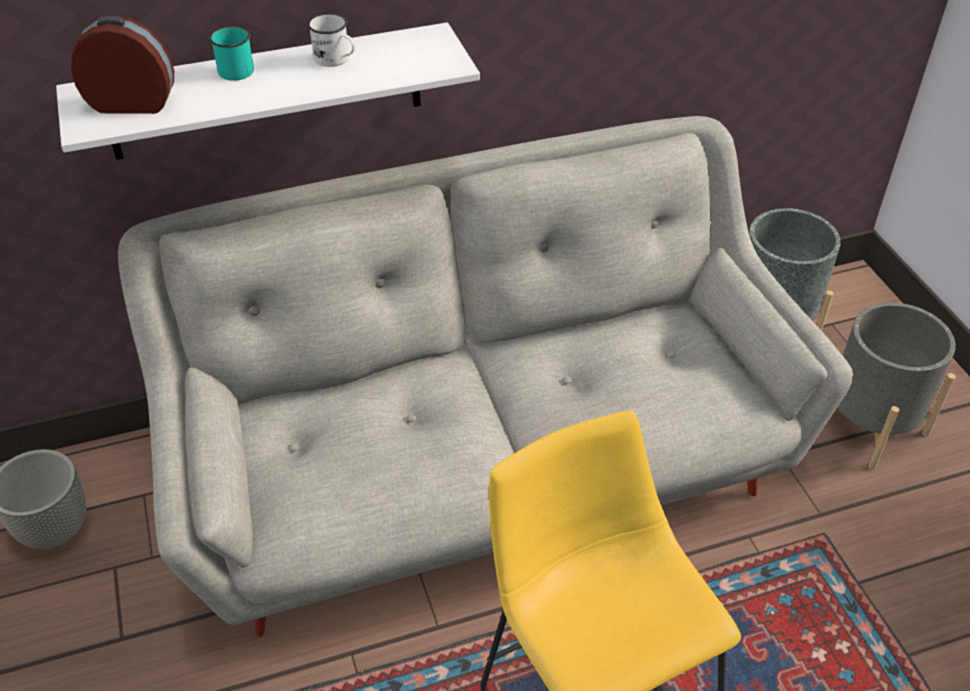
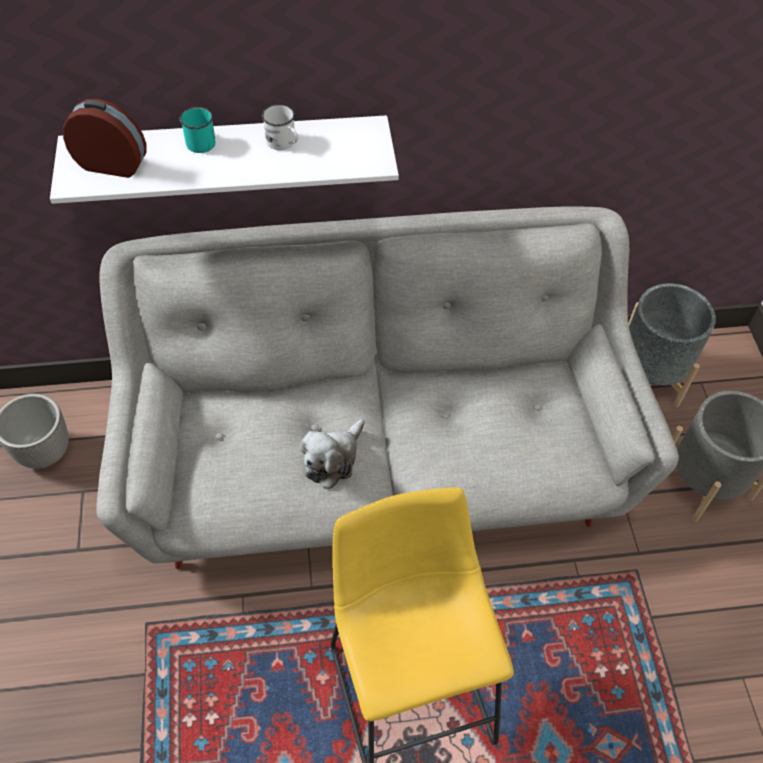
camera: 10 degrees right, 10 degrees up
(445, 446) = (333, 459): none -> plush toy

